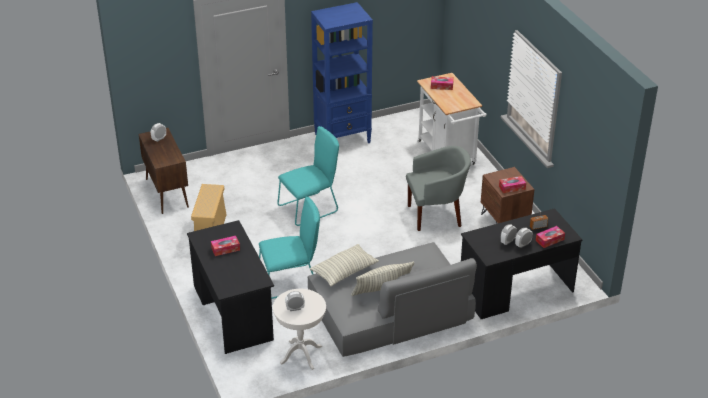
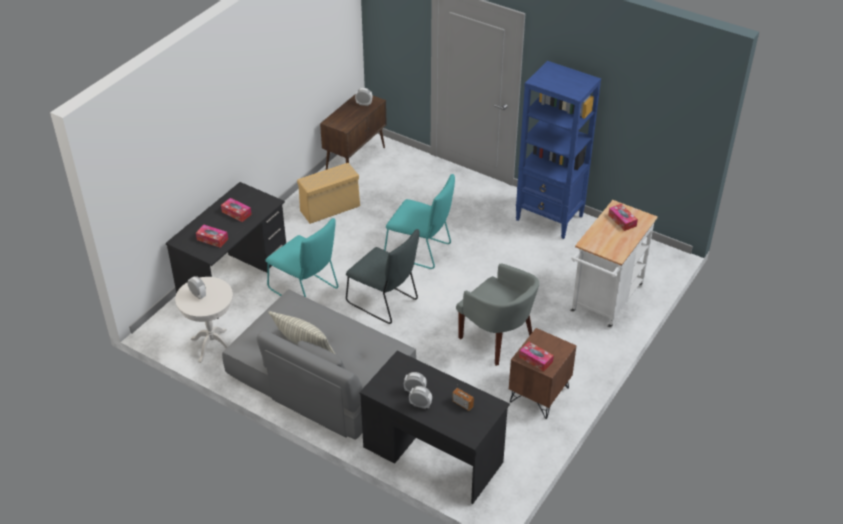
camera: 55 degrees right, 5 degrees up
(344, 271) = (310, 308): pillow -> none
(346, 248) = (384, 302): none -> grey chair
(549, 240) = (448, 423): tissue box -> tissue box (212, 239)

